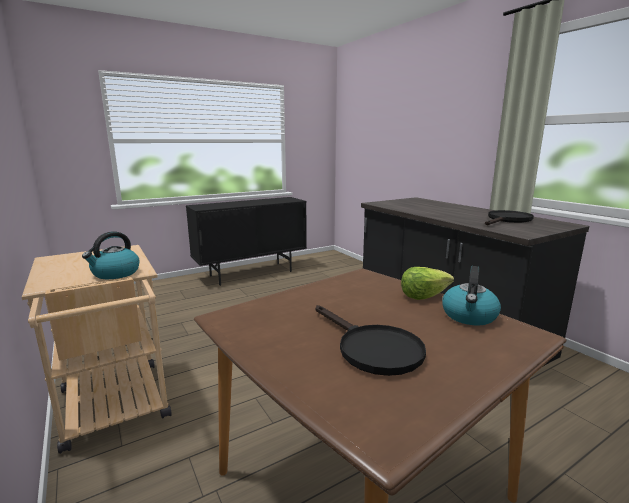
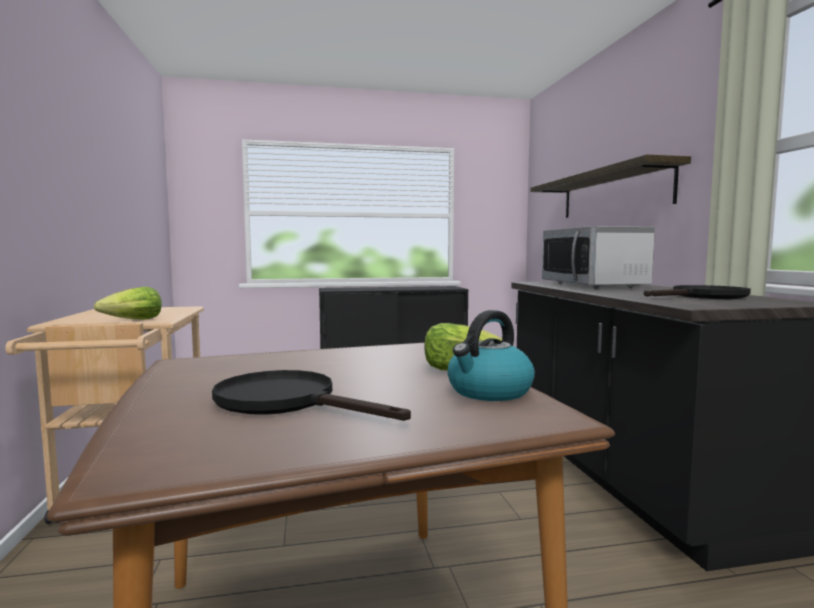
camera: 20 degrees right, 10 degrees down
(115, 273) = (133, 320): kettle -> lettuce
(371, 348) = (289, 402): black frying pan -> black frying pan turned 135 degrees clockwise
(414, 133) = (612, 193): none -> shelf
(421, 206) = (593, 285): none -> microwave

